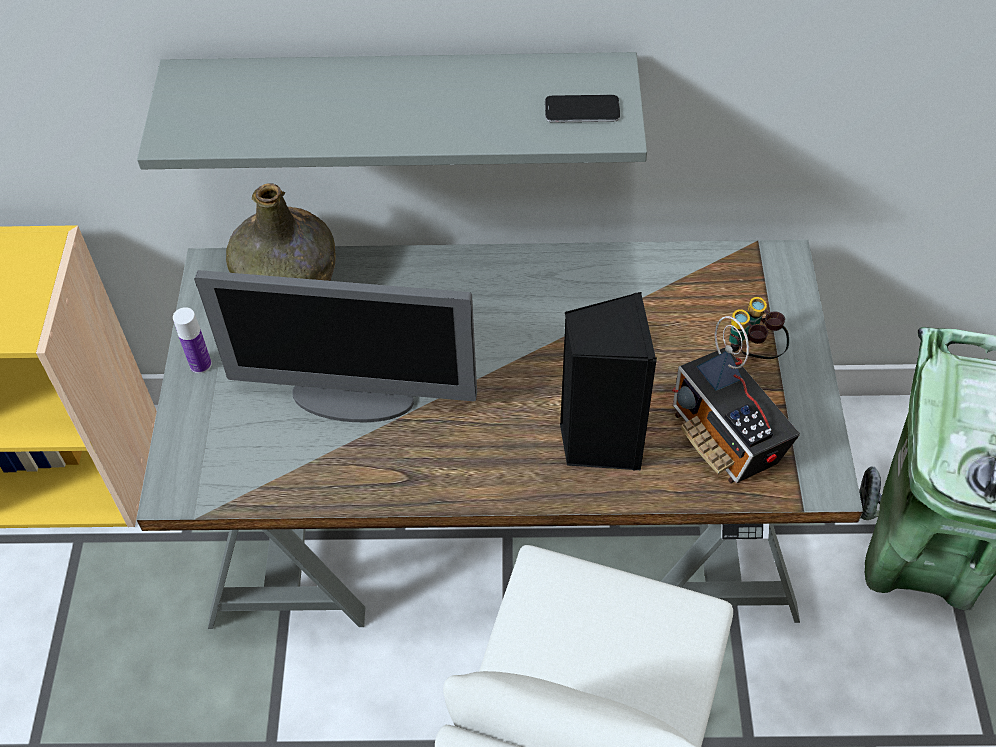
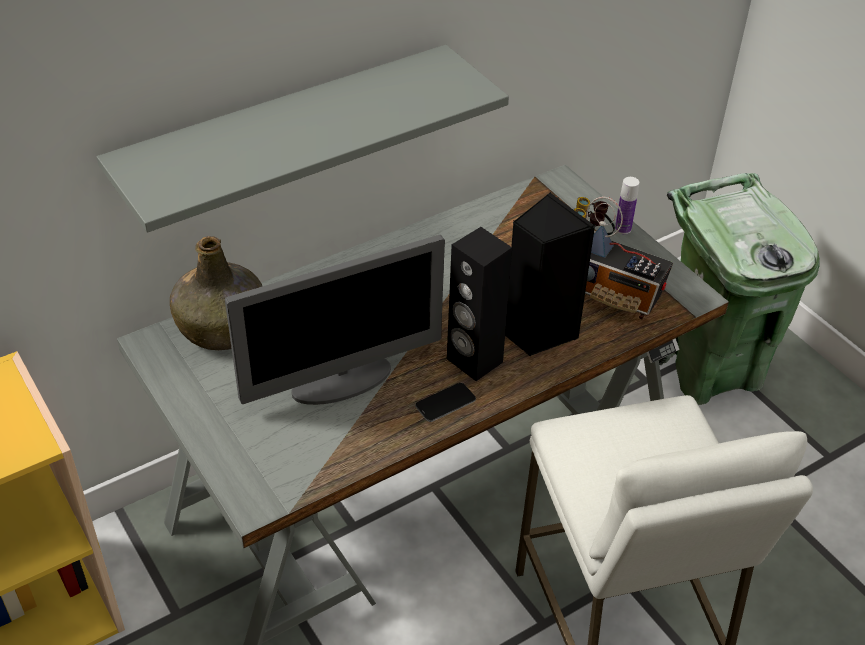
camera: 35 degrees left, 10 degrees down
(200, 364) = (200, 410): bottle -> bottle (623, 229)
(503, 441) = (474, 361): none -> black speaker
(582, 110) = (444, 87): phone -> phone (445, 403)

